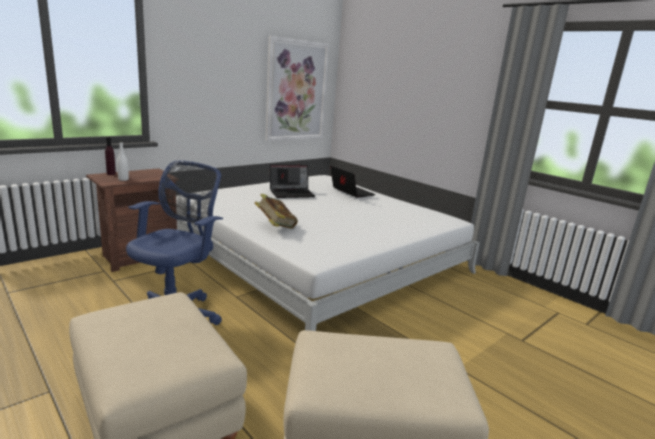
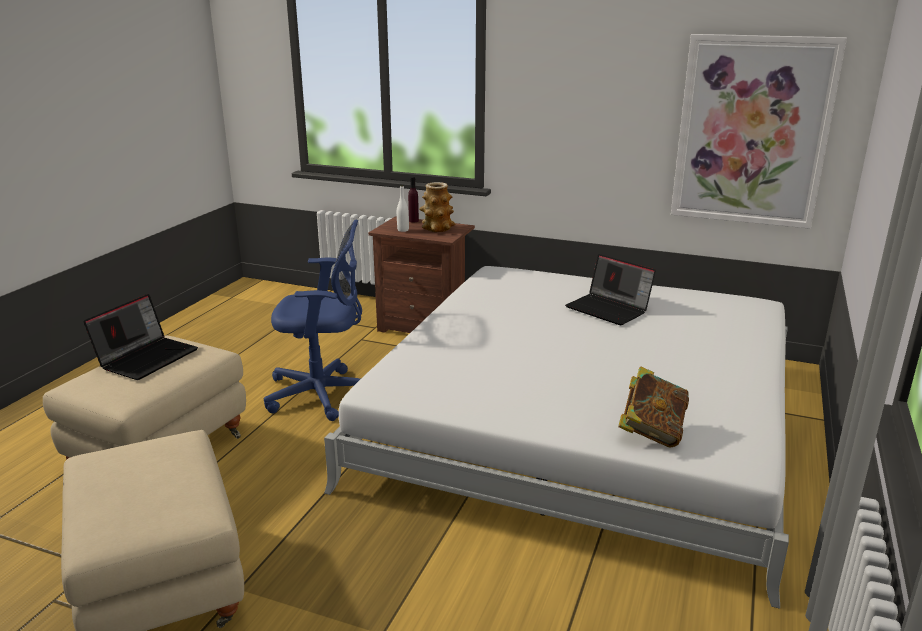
camera: 65 degrees right, 5 degrees up
(143, 174) = (437, 228): none -> vase
(275, 226) = (455, 338): book -> book (651, 432)
(350, 192) = (708, 341): laptop -> laptop (147, 357)

